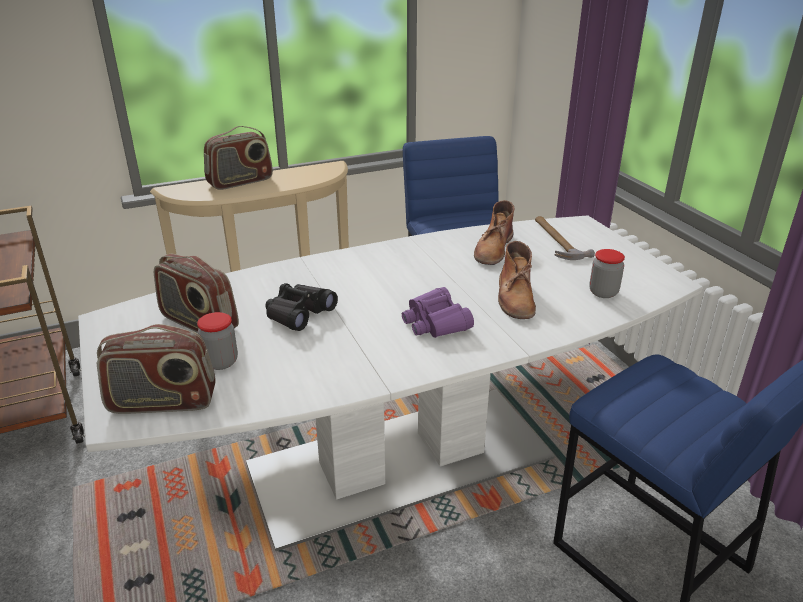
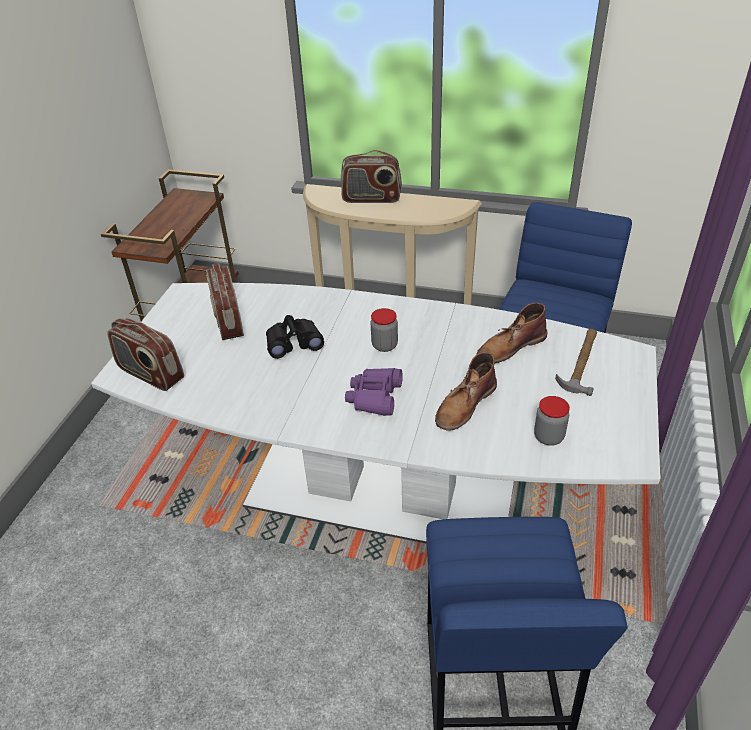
camera: 40 degrees right, 10 degrees up
(221, 362) = (208, 360): jar -> jar (384, 345)

